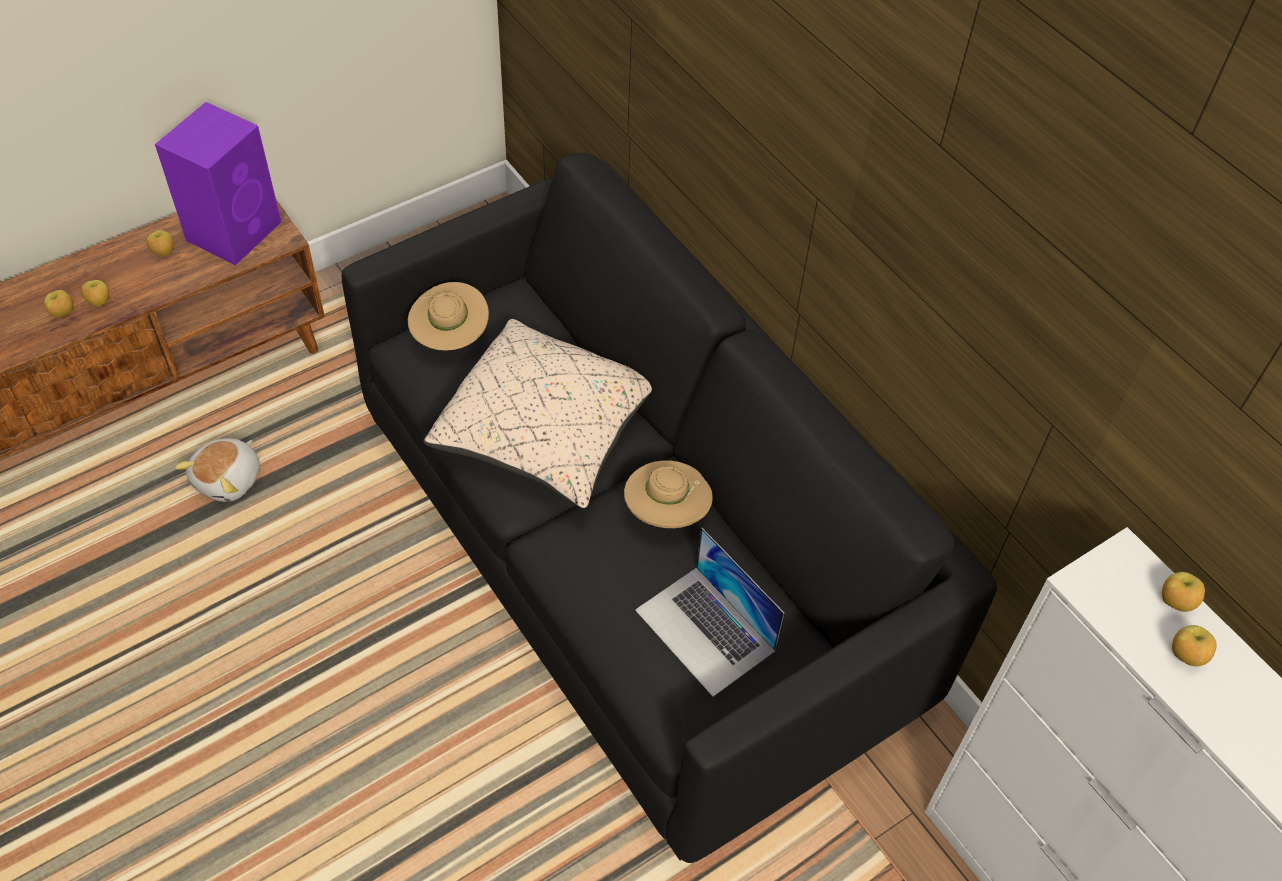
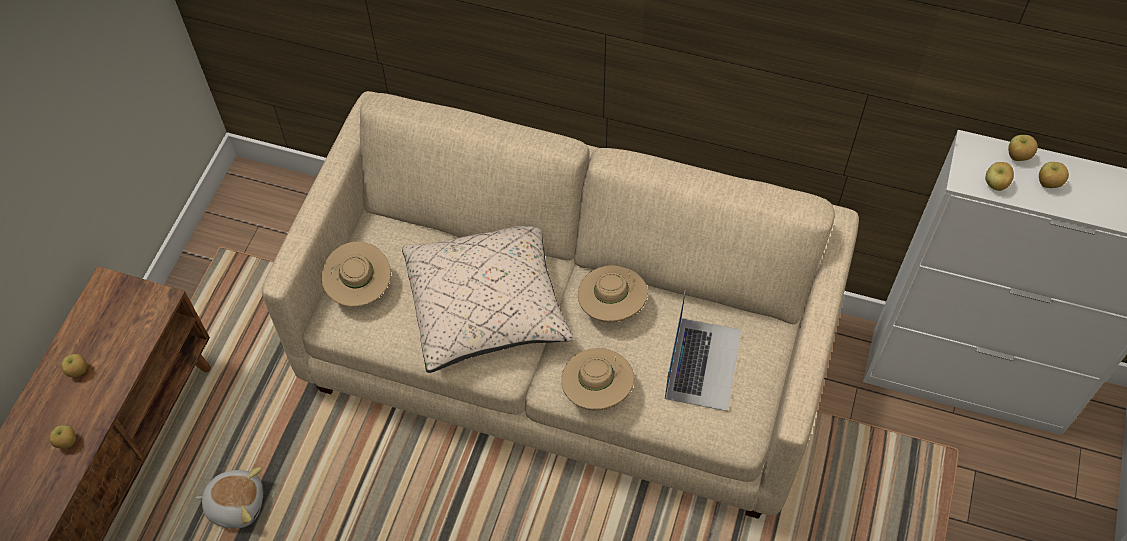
camera: 35 degrees left, 5 degrees up
(62, 313) = (46, 470): apple -> apple (995, 185)
(229, 479) = (236, 503): plush toy -> plush toy turned 75 degrees counterclockwise
(235, 230) = (117, 317): purple speaker -> none
(575, 580) = (597, 391): none -> beige hat
(636, 562) = (567, 356): black sofa -> beige sofa
(705, 630) = (703, 363): laptop -> laptop turned 90 degrees counterclockwise

